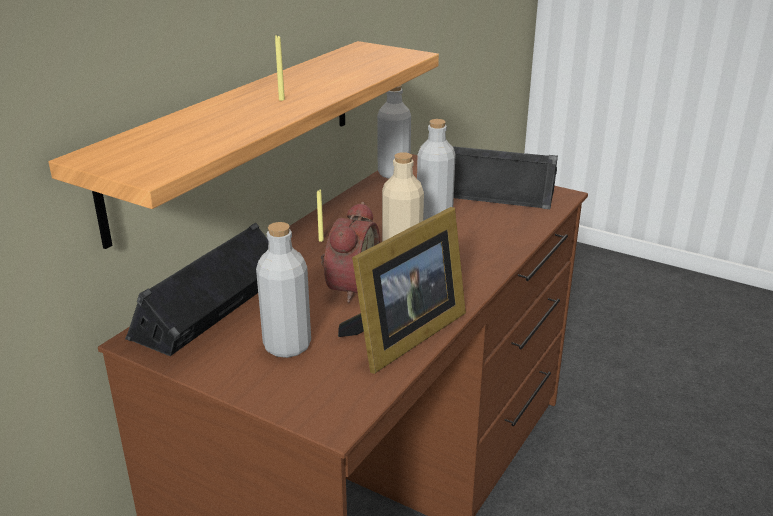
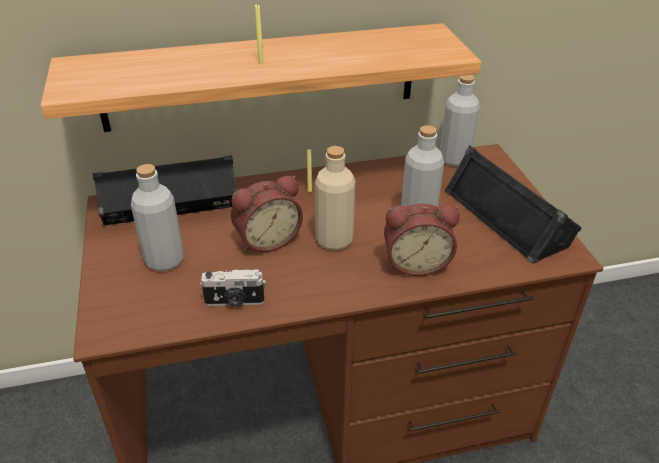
camera: 45 degrees right, 10 degrees up
(403, 336) = (234, 302): picture frame -> camera
(482, 244) = (416, 262): none -> alarm clock

